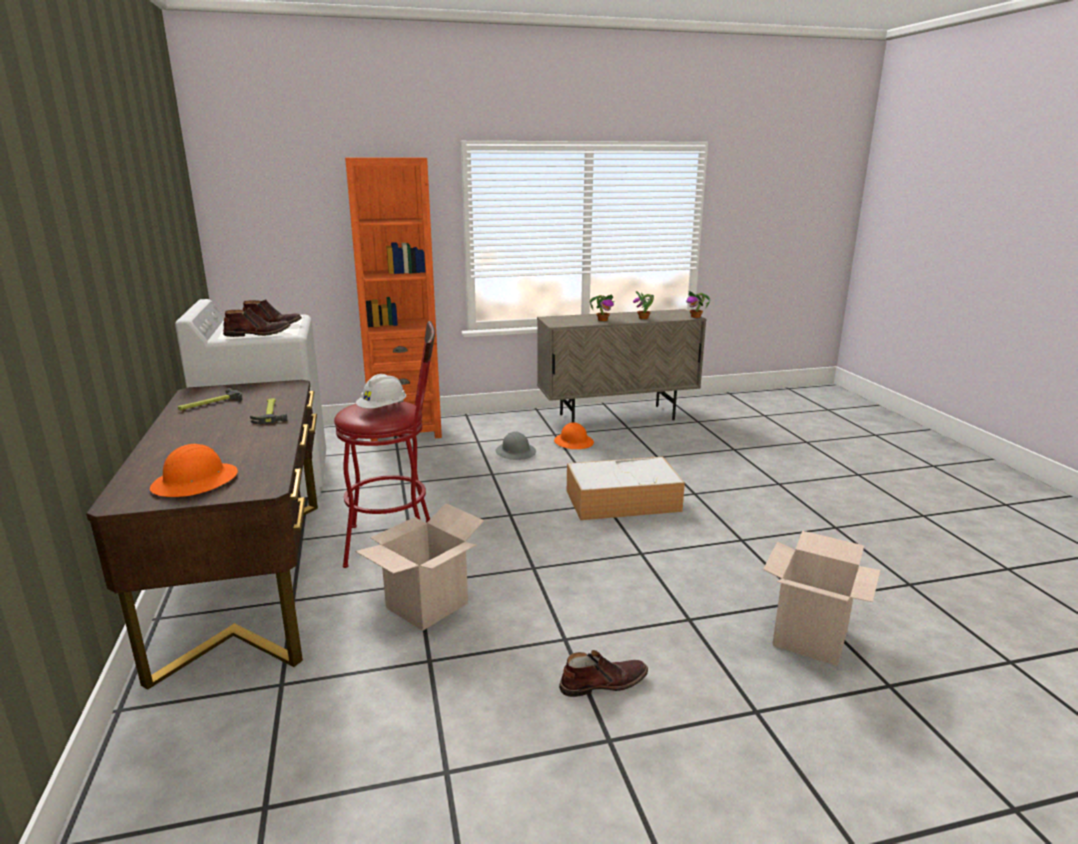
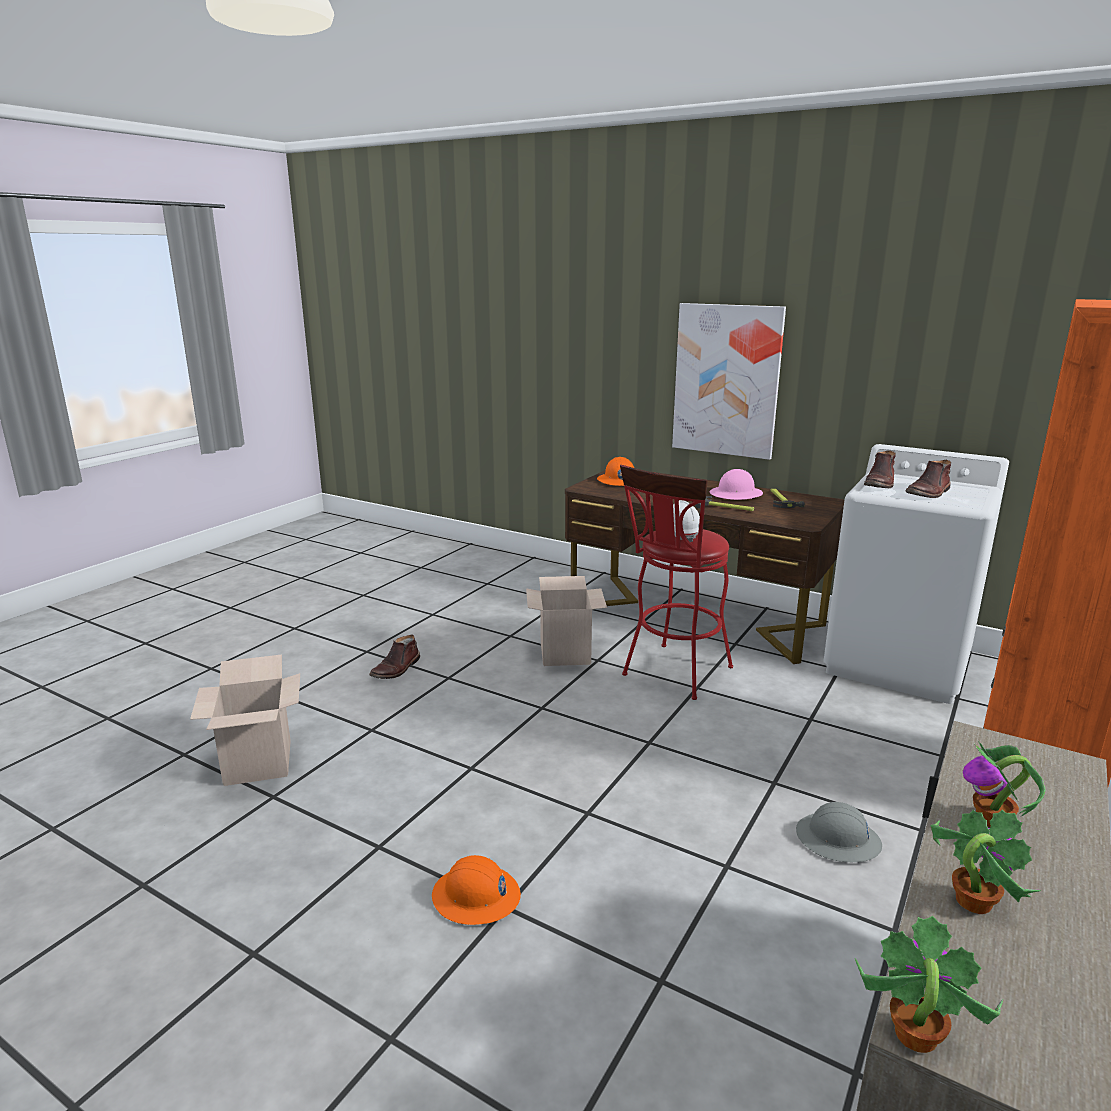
camera: 135 degrees right, 0 degrees up
(101, 303) = (726, 380): none -> picture
(206, 420) = (736, 494): none -> pink hard hat
(574, 442) = (829, 926): orange hard hat -> orange hard hat (476, 897)
(624, 500) = (575, 832): storage box -> none

